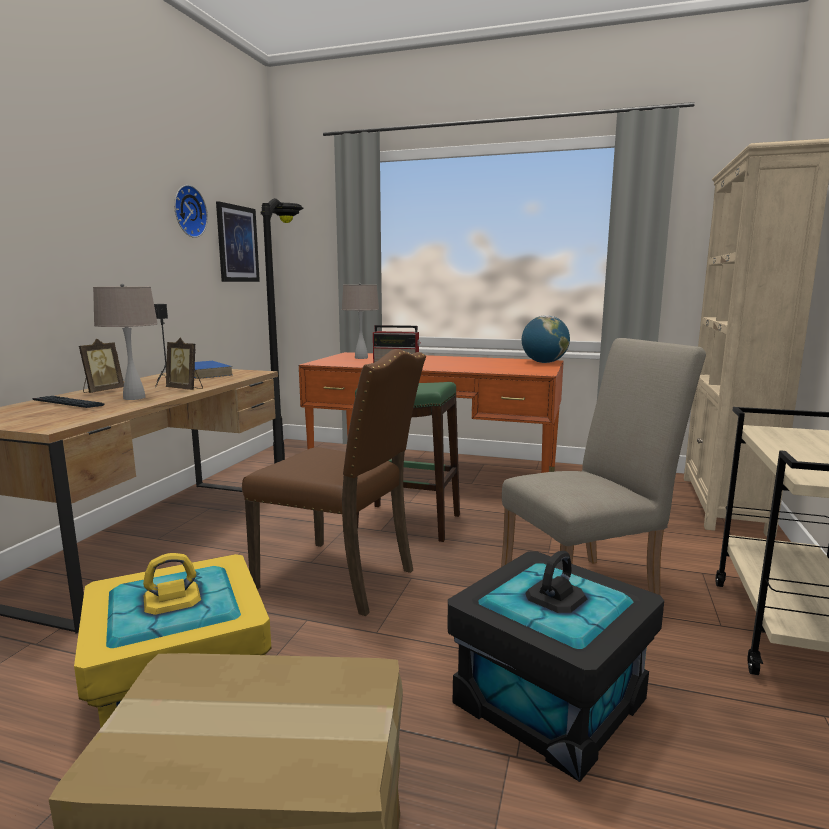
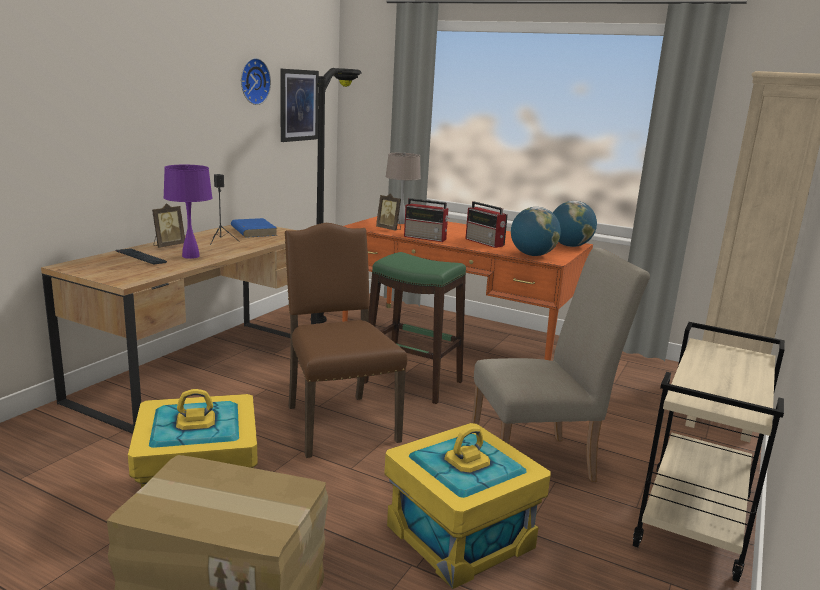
camera: 10 degrees right, 5 degrees up
(134, 398) = (190, 256): beige table lamp -> purple table lamp
(186, 389) = (233, 250): picture frame -> picture frame (389, 229)
(340, 578) = (338, 422): brown chair -> brown chair turned 150 degrees counterclockwise
(460, 366) = (485, 242): none -> radio
(516, 371) = (532, 255): none -> globe
(550, 701) = (460, 537): black storage box -> yellow storage box

